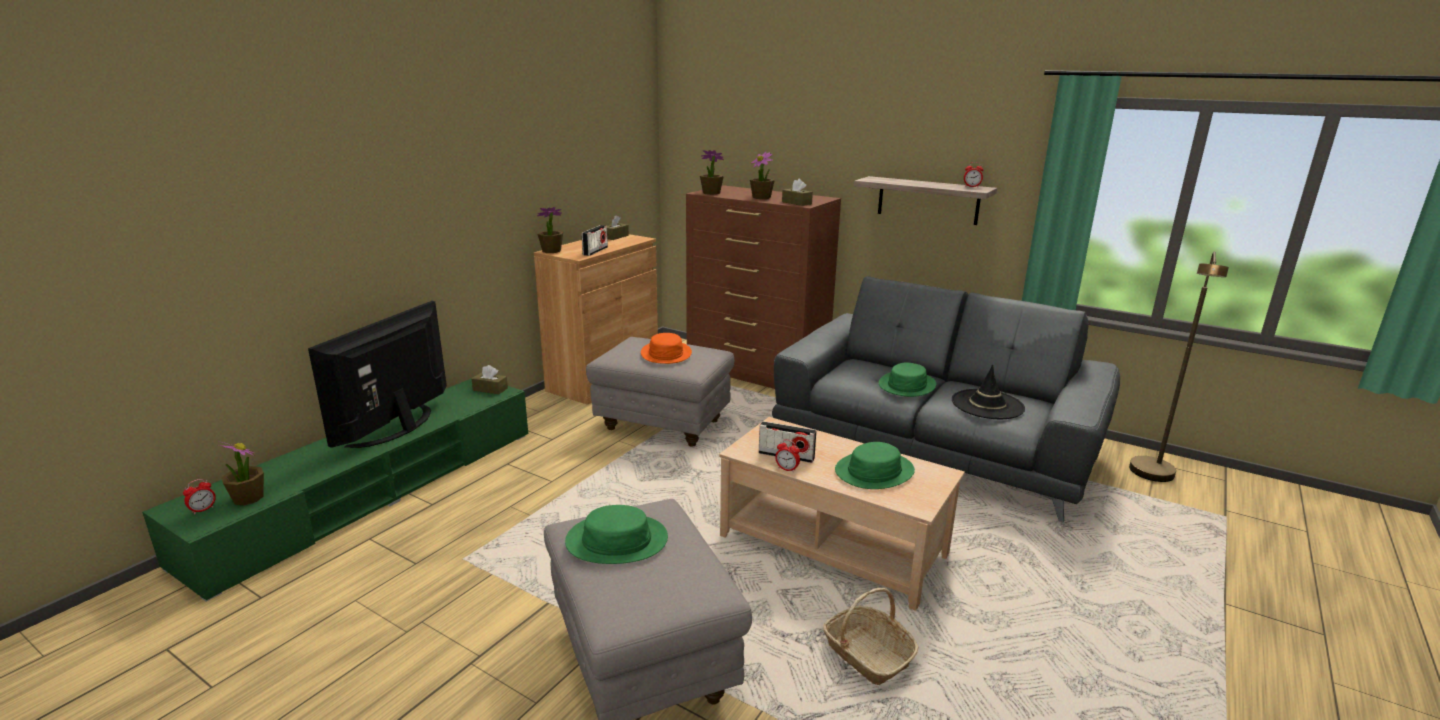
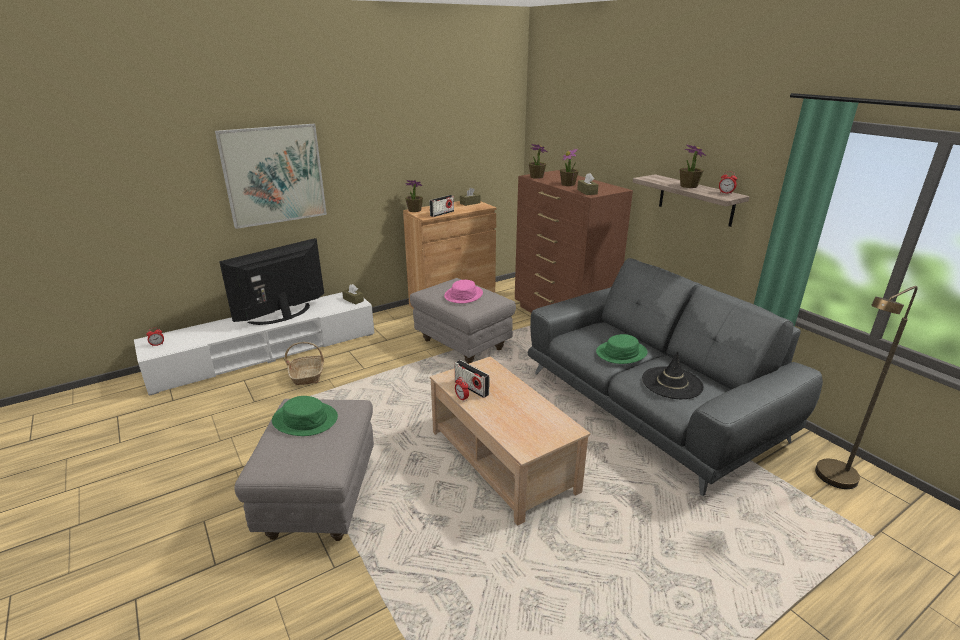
camera: 25 degrees right, 5 degrees up
(248, 498) = (181, 343): potted plant -> potted plant (688, 186)
(364, 207) = (274, 175): none -> picture
(374, 492) = (267, 352): green tv stand -> white tv stand
(666, 354) = (463, 295): orange hat -> pink hat
(867, 654) = (456, 544): basket -> basket (308, 375)
(874, 471) = (521, 415): green hat -> none

